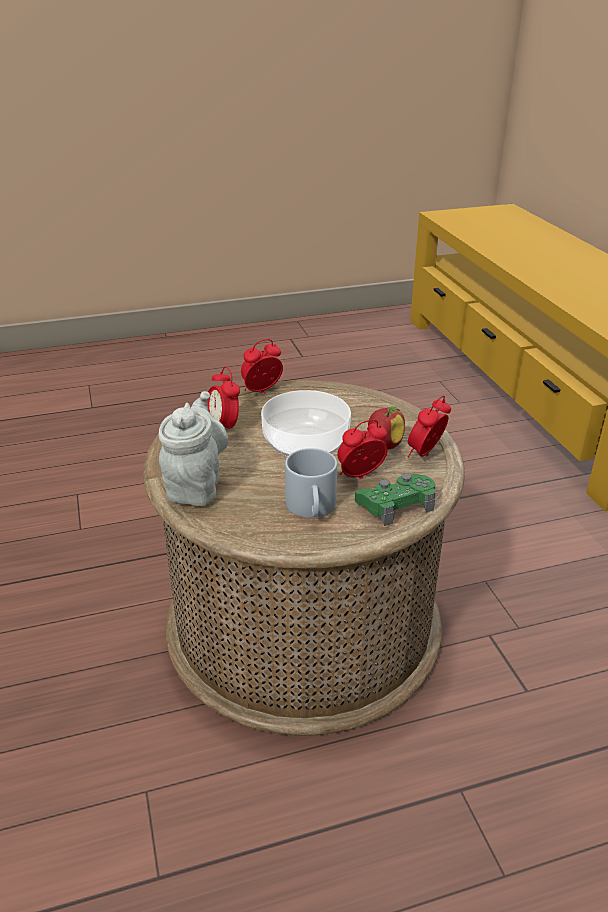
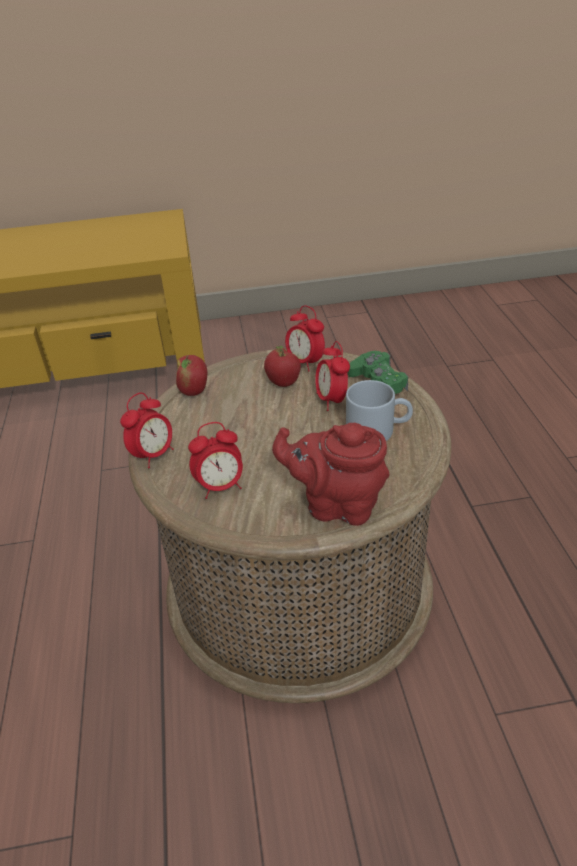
camera: 80 degrees left, 5 degrees up
(195, 485) = (337, 505): grey teapot -> red teapot
(261, 391) = (153, 455): alarm clock -> alarm clock turned 120 degrees counterclockwise
(306, 443) = (268, 429): bowl -> none
(357, 398) = (194, 391): none -> apple

